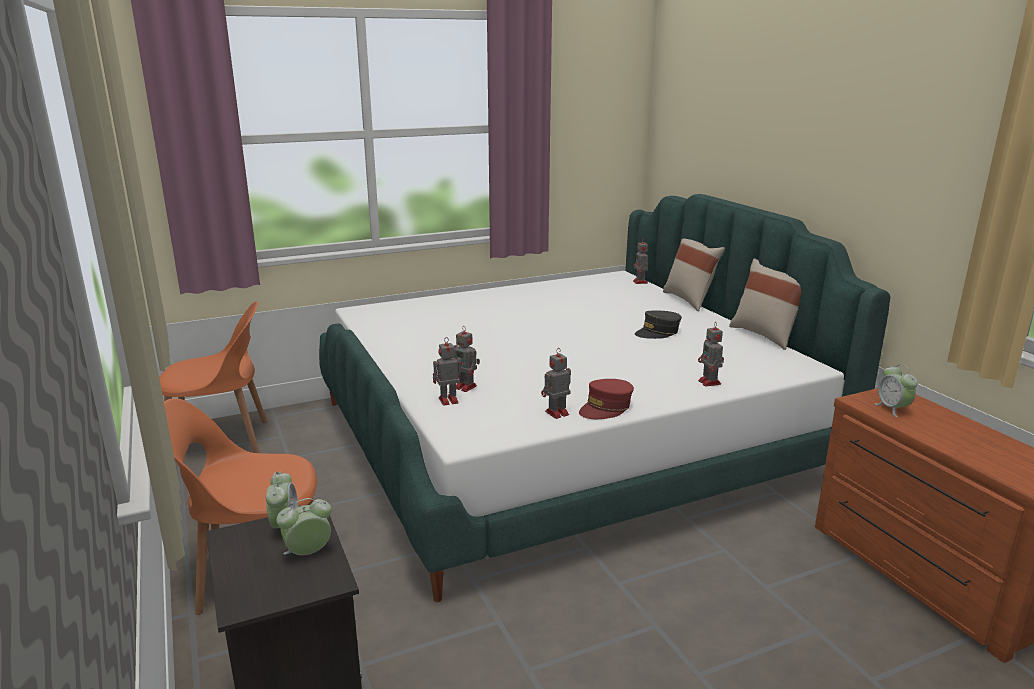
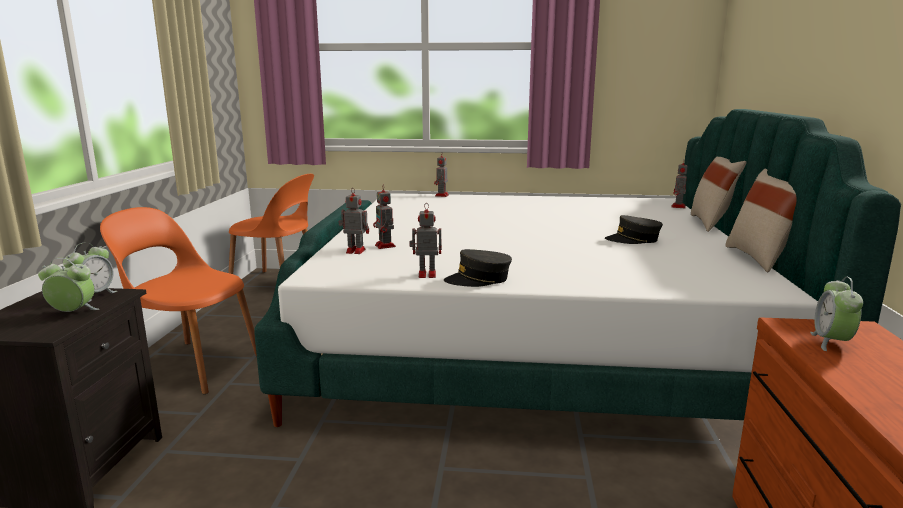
camera: 30 degrees right, 5 degrees down
(606, 408) = (478, 279): red cap -> grey cap
(710, 383) = (624, 281): toy robot -> toy robot (441, 195)

